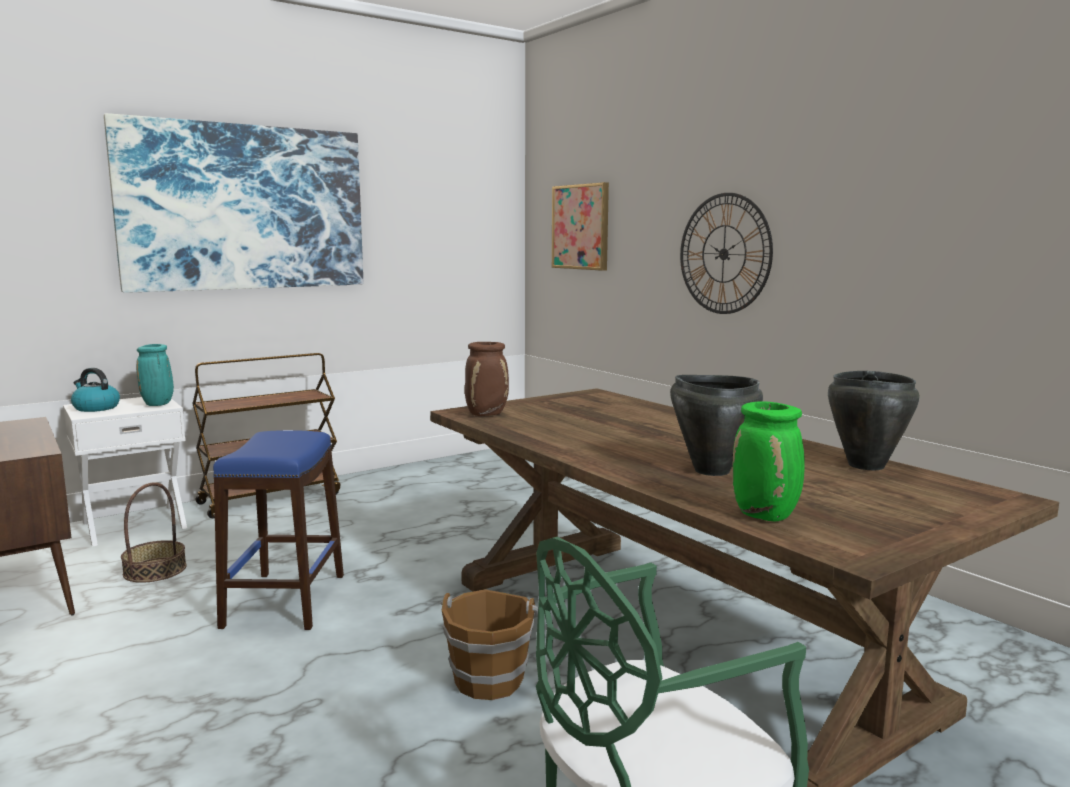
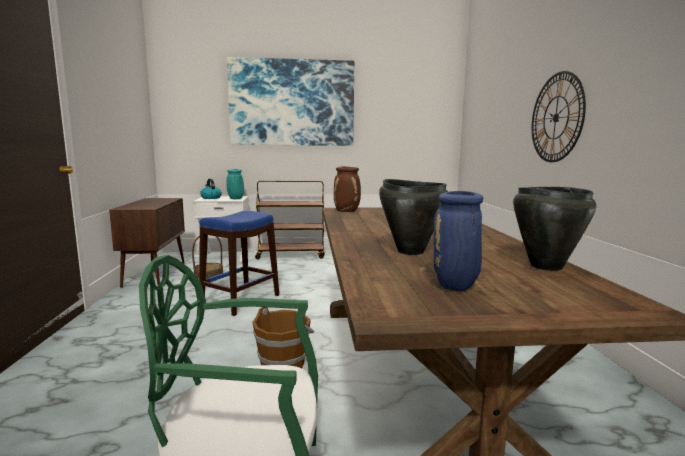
camera: 30 degrees right, 0 degrees up
(581, 227) = (485, 110): picture -> none
(766, 516) = (381, 280): green vase -> none
(844, 508) = (456, 287): none -> blue vase

